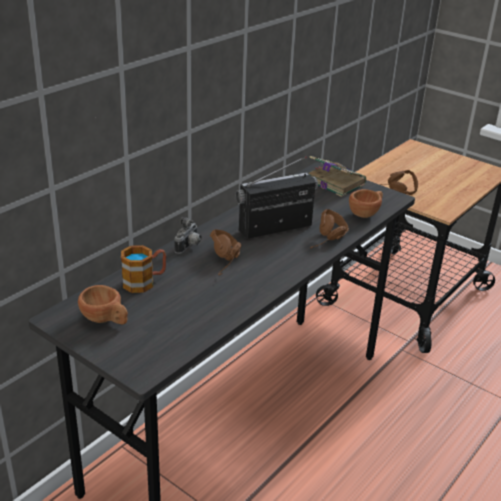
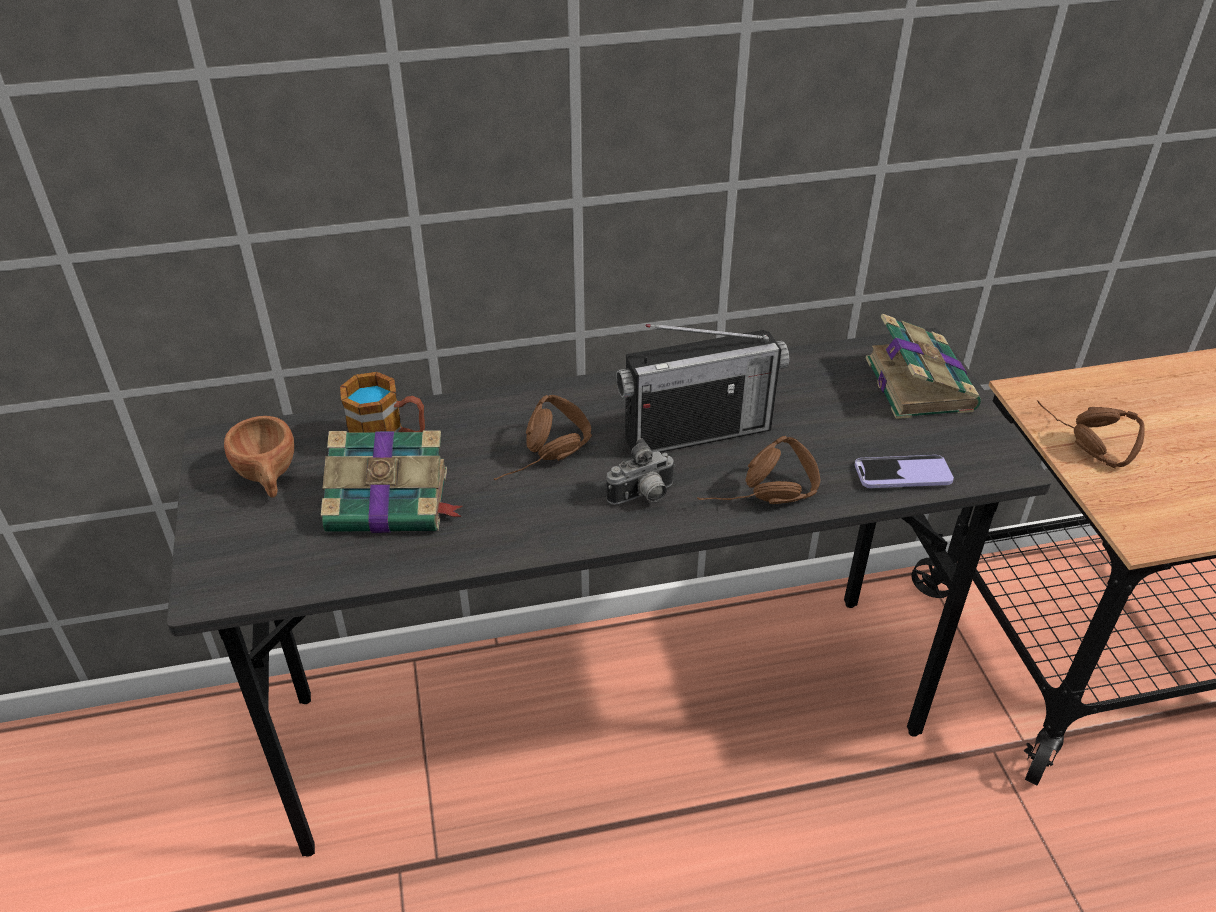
camera: 40 degrees right, 10 degrees up
(180, 303) = (391, 501): none -> book
(189, 247) = (521, 407): camera -> camera (643, 497)
(275, 228) = (697, 432): radio -> radio turned 150 degrees clockwise
(366, 213) = (902, 474): brown cup -> phone

